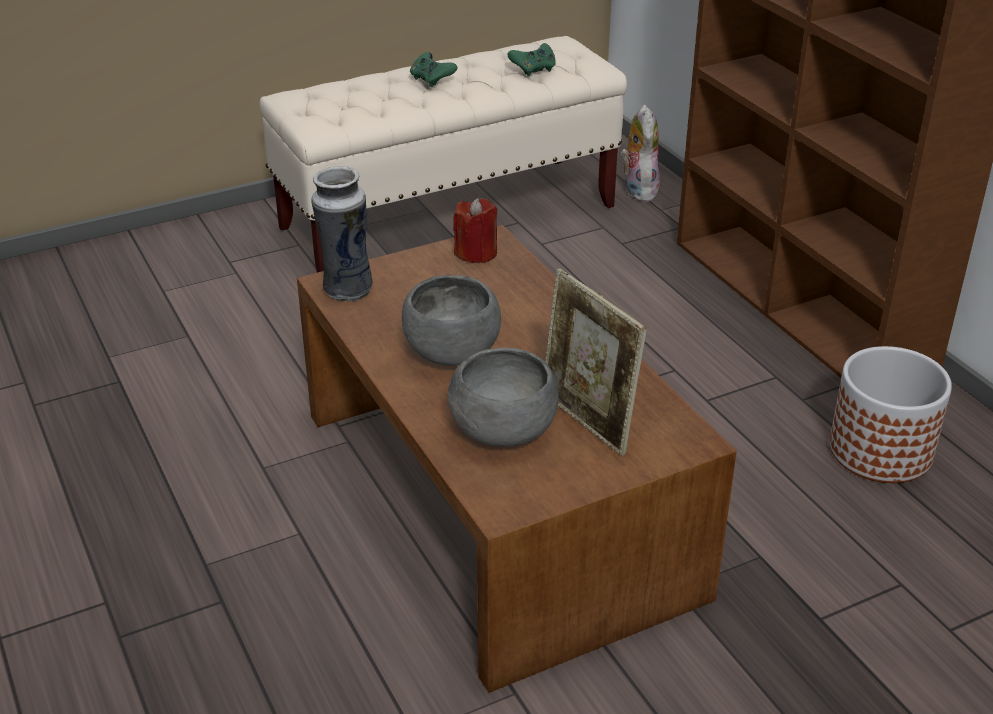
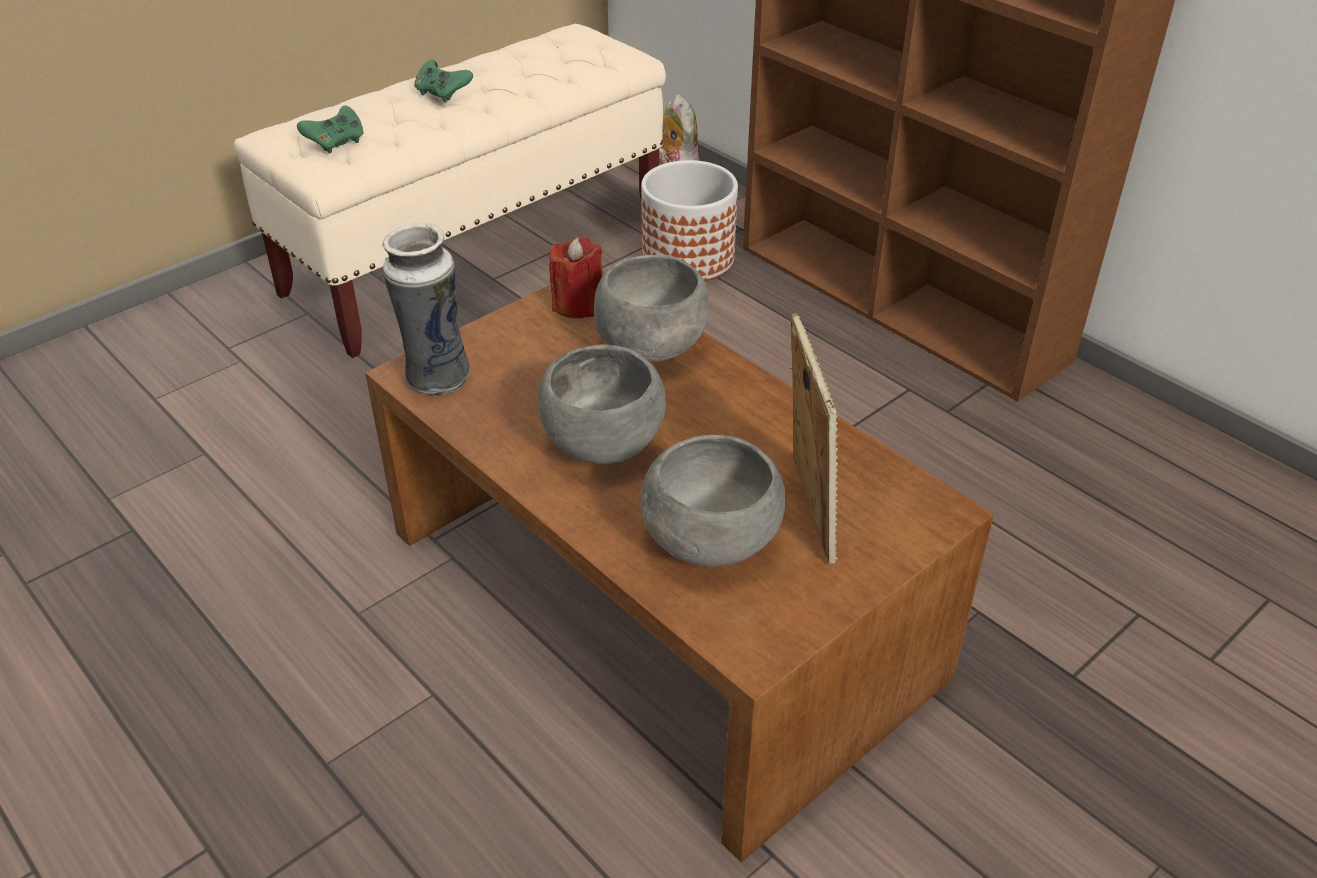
camera: 15 degrees left, 5 degrees up
(520, 292) = (652, 347): none -> grey bowl
(533, 70) = (557, 68): green game controller -> green game controller (336, 143)
(587, 422) = (806, 508): picture frame -> picture frame turned 135 degrees counterclockwise
(881, 451) = (1052, 458): planter -> planter (688, 259)

